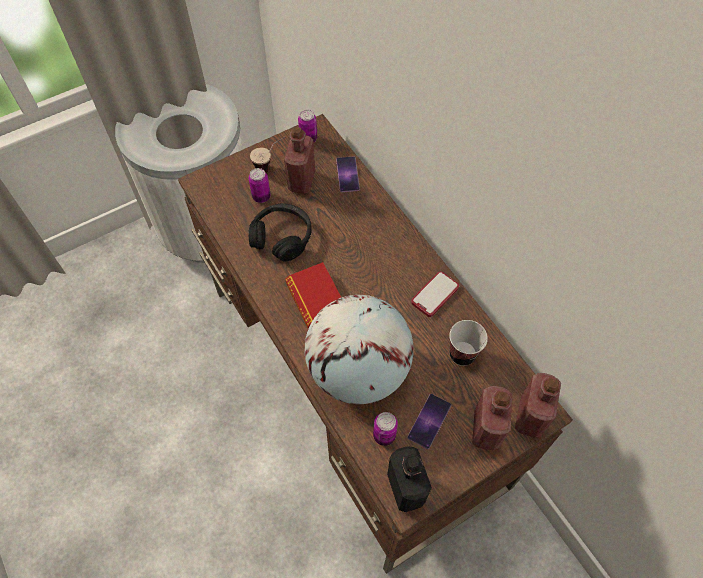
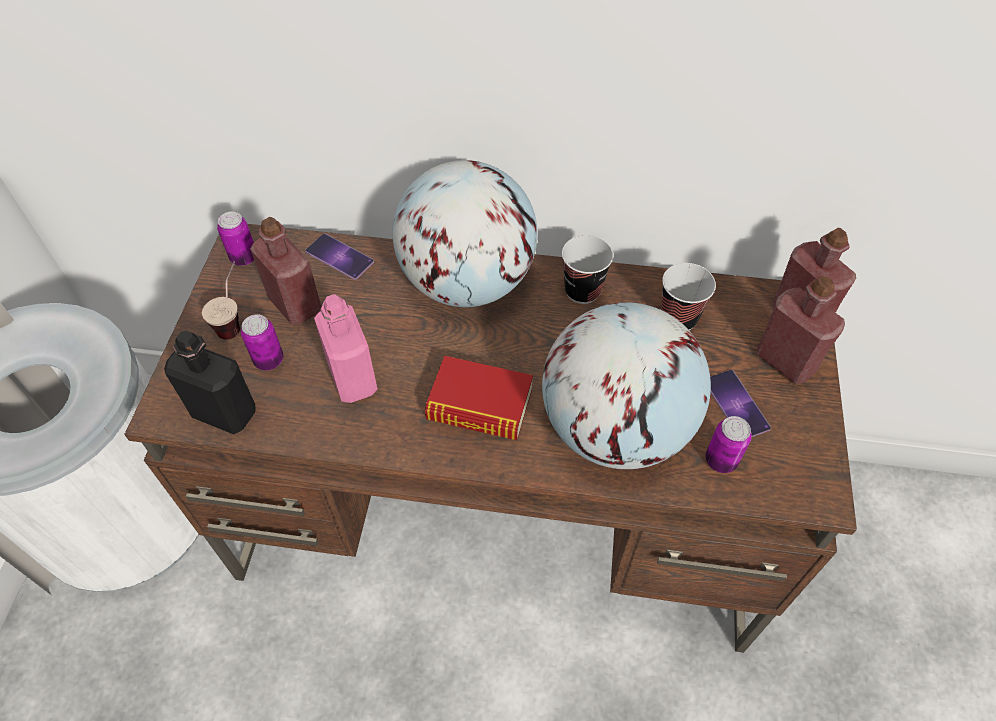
camera: 50 degrees left, 5 degrees down
(282, 237) = (353, 379): black headphones -> pink bottle
(386, 239) = (467, 282): none -> globe
(406, 488) = (804, 485): black bottle -> black bottle (224, 413)
(435, 295) = (582, 291): phone -> cup

